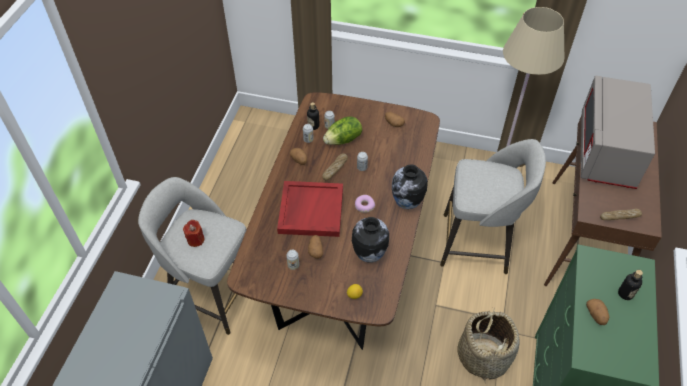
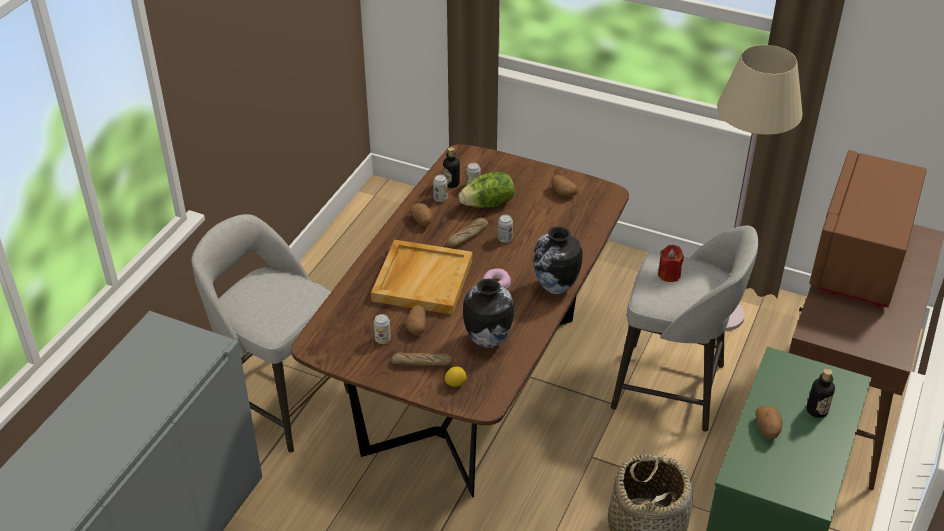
camera: 10 degrees right, 10 degrees down
(195, 239) = (264, 300): red candle -> red candle (669, 274)
(310, 210) = (422, 279): red tray -> beige tray
(606, 151) = (858, 259): grey microwave -> brown microwave
(620, 217) = (855, 340): bread -> bread (422, 363)

